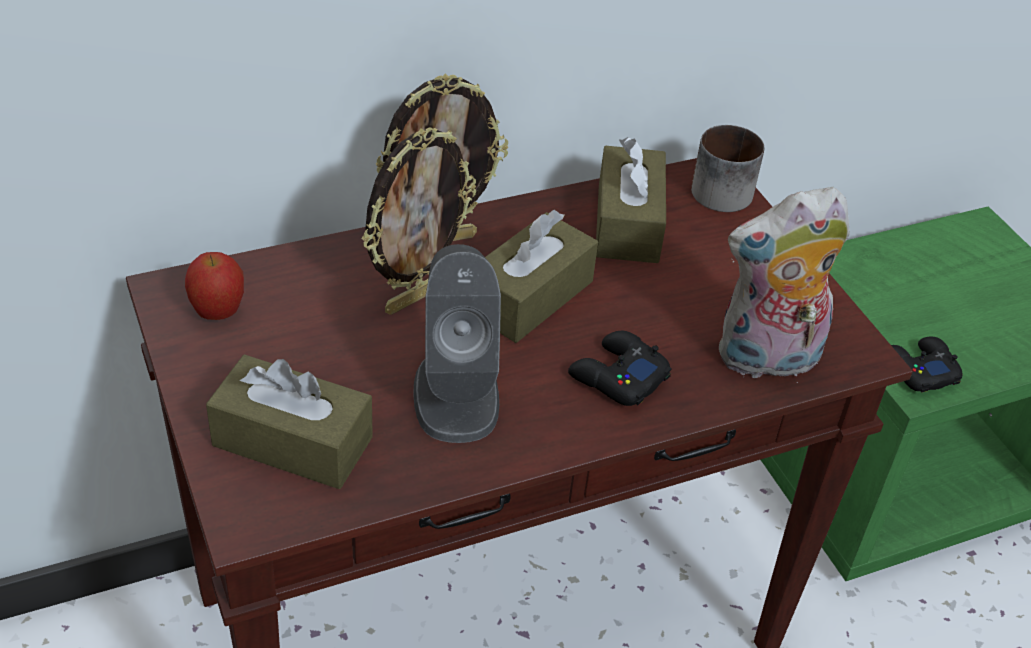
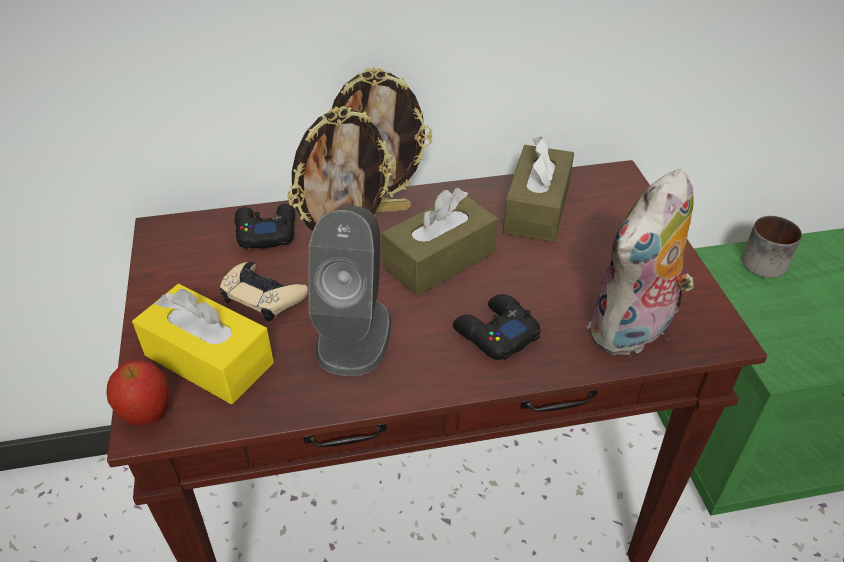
camera: 15 degrees right, 0 degrees up
(218, 313) = (191, 251): apple -> apple (148, 415)
(292, 441) = (209, 359): brown tissue box -> yellow tissue box
(330, 361) = (263, 296): none -> beige game controller
(722, 187) = (623, 187): mug -> mug (764, 259)
(767, 360) = (631, 332): plush toy -> plush toy turned 45 degrees counterclockwise
(918, 369) = (784, 353): black game controller -> black game controller (266, 232)

